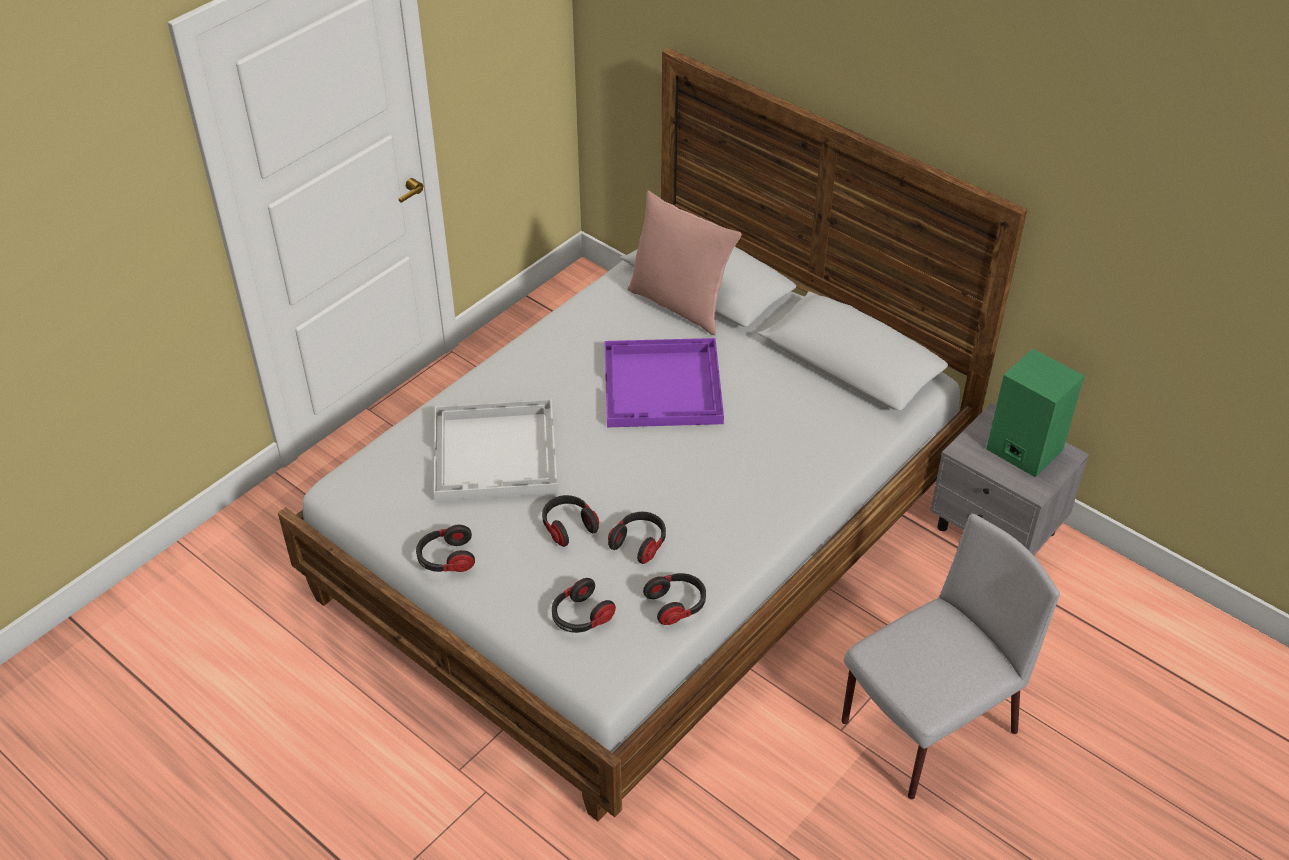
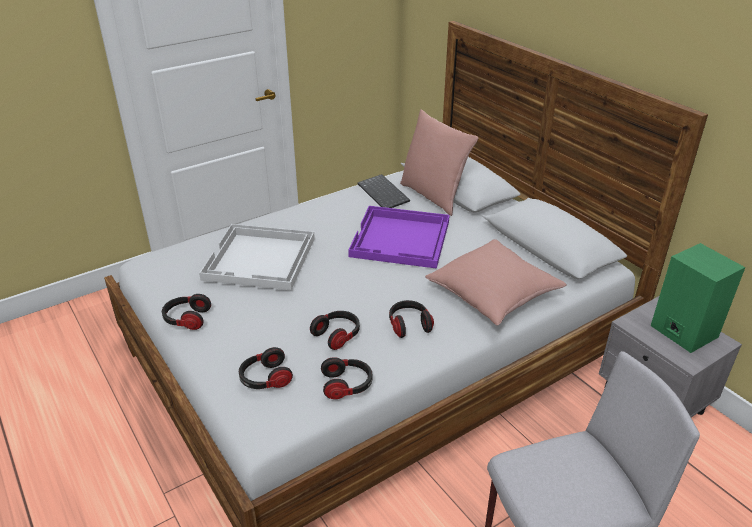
camera: 15 degrees right, 10 degrees down
(568, 526) = (288, 314): headphones -> headphones (409, 325)
(612, 312) = (384, 193): none -> keyboard
(802, 448) = (493, 294): none -> pink pillow

